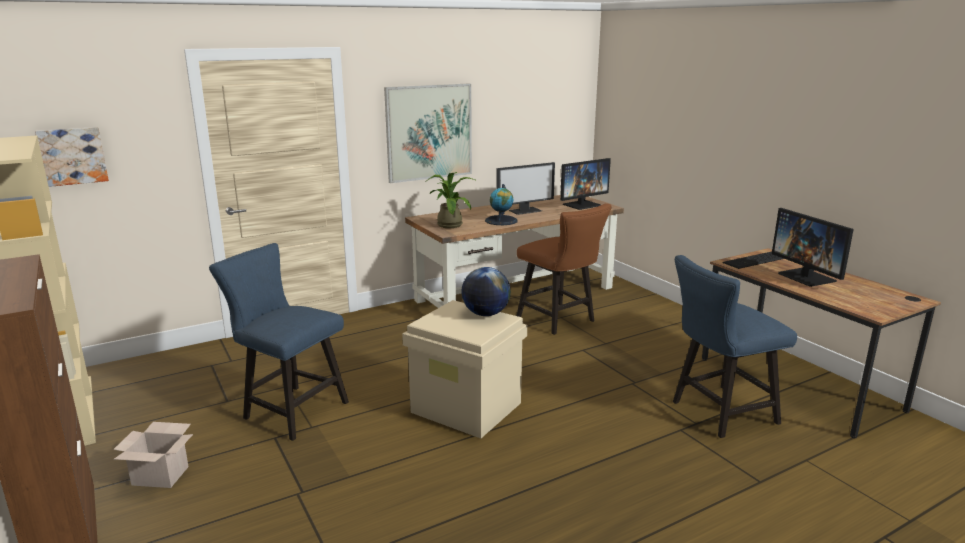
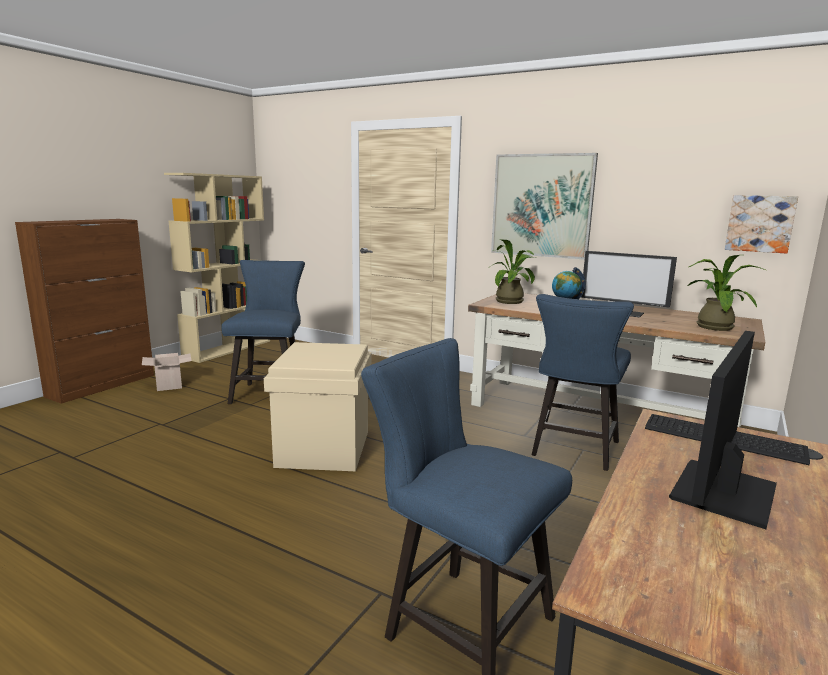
camera: 60 degrees right, 5 degrees down
(72, 156) = (289, 195): picture -> picture (759, 223)
(485, 314) = (344, 358): globe -> none
(560, 320) = (573, 451): brown chair -> blue chair
(582, 205) = (714, 326): monitor -> potted plant

